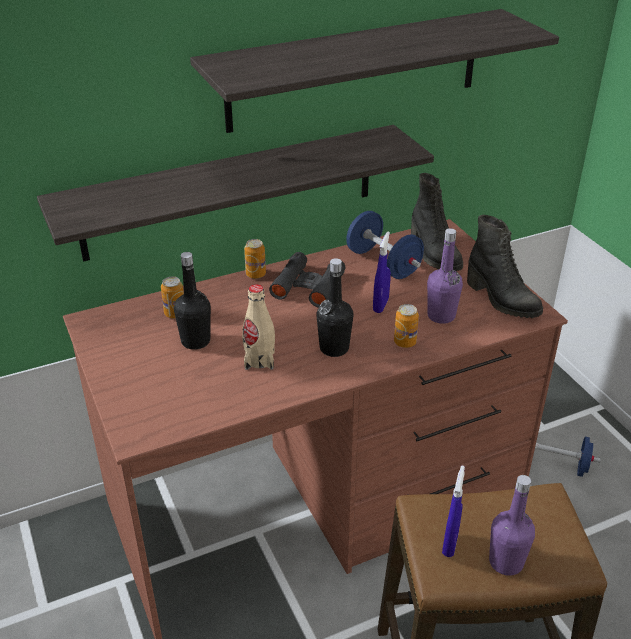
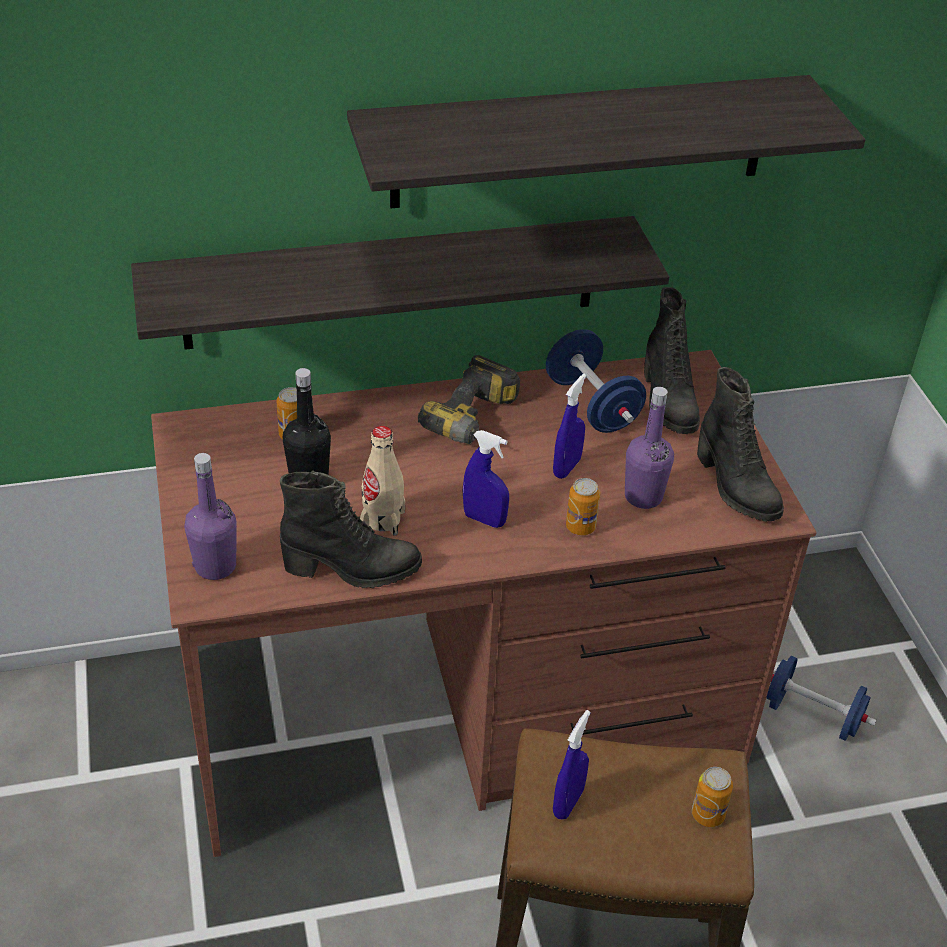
camera: 10 degrees right, 5 degrees up
(247, 398) = (351, 570): none -> black boot
(255, 274) = (414, 394): can -> can (708, 814)
(308, 286) = (479, 423): black binoculars -> power drill
(334, 348) = (484, 519): black bottle -> blue spray bottle
(506, 562) = (632, 840): purple bottle -> purple bottle (215, 566)

